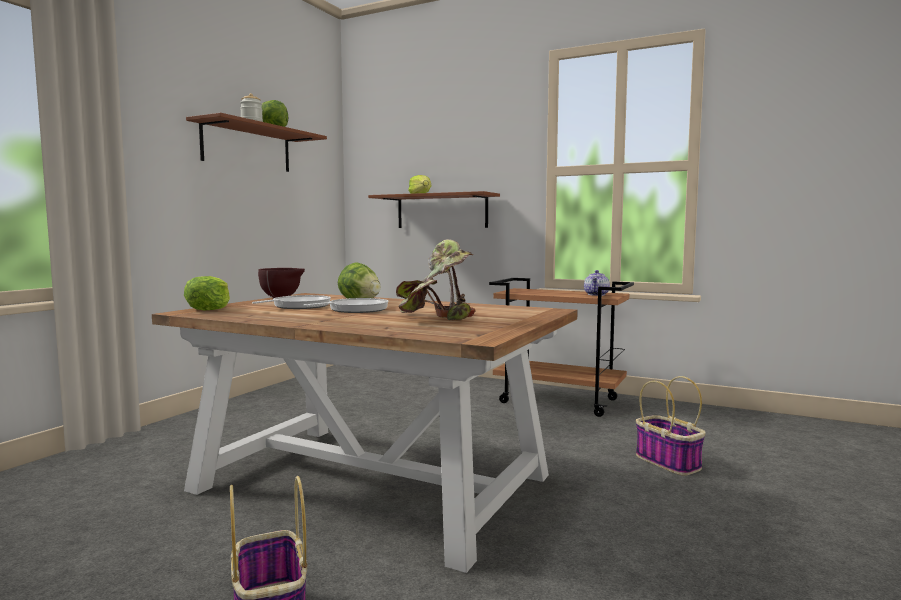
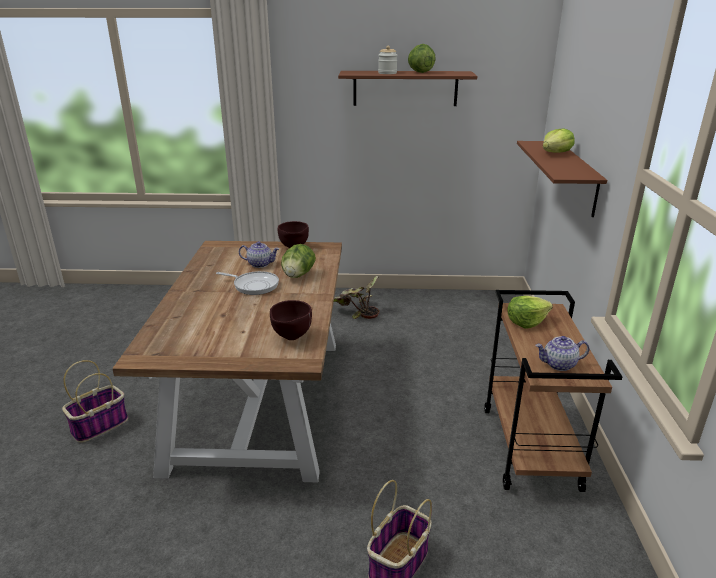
camera: 65 degrees right, 20 degrees up
(209, 309) = (231, 246): lettuce -> lettuce (526, 321)
(298, 306) = (260, 264): frying pan -> teapot
(434, 318) = (225, 322): potted plant -> potted plant (356, 311)
(502, 309) = (291, 338): none -> brown bowl

